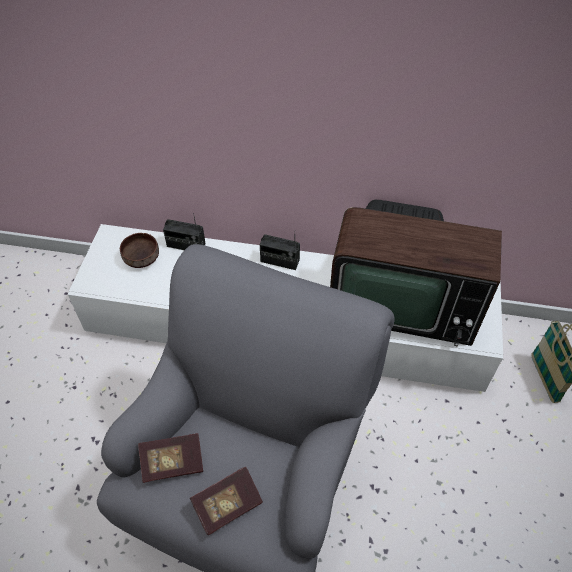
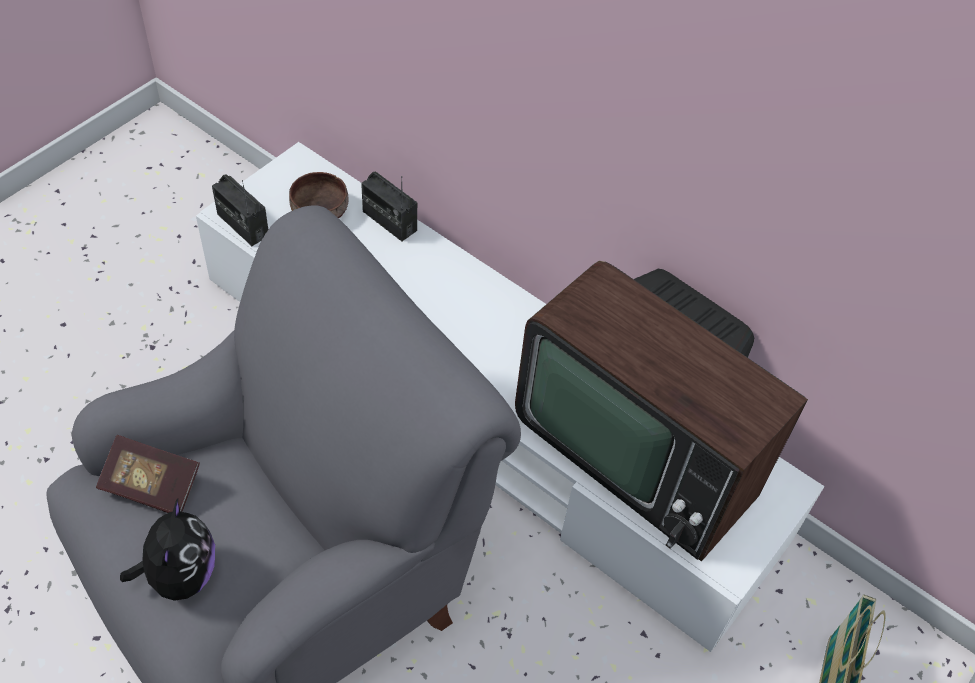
camera: 25 degrees right, 0 degrees up
(227, 505) = (180, 575): book -> plush toy
(279, 261) = (503, 303): radio -> radio (242, 225)

